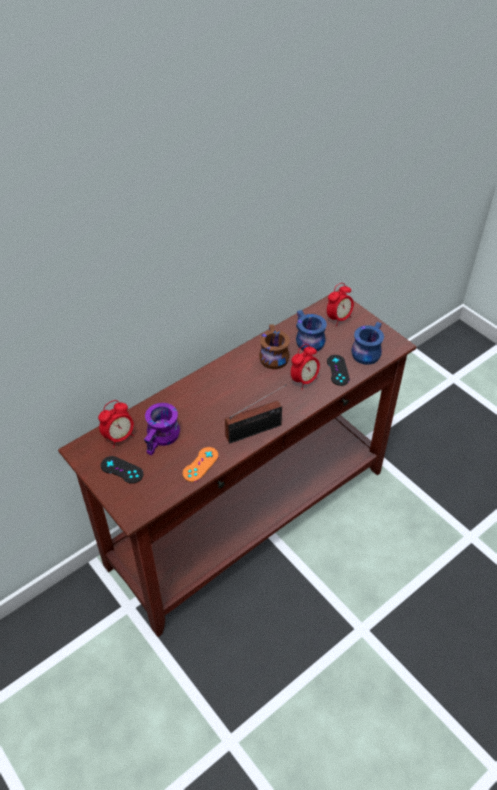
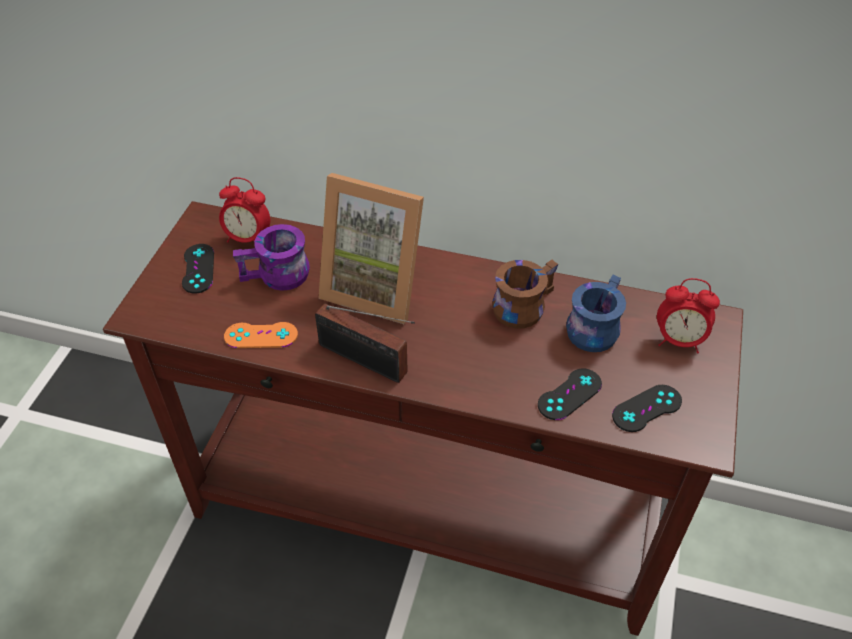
camera: 55 degrees right, 0 degrees up
(209, 401) = (376, 286): none -> picture frame
(304, 380) = (509, 365): alarm clock -> none
(365, 351) = (647, 408): blue mug -> black game controller

